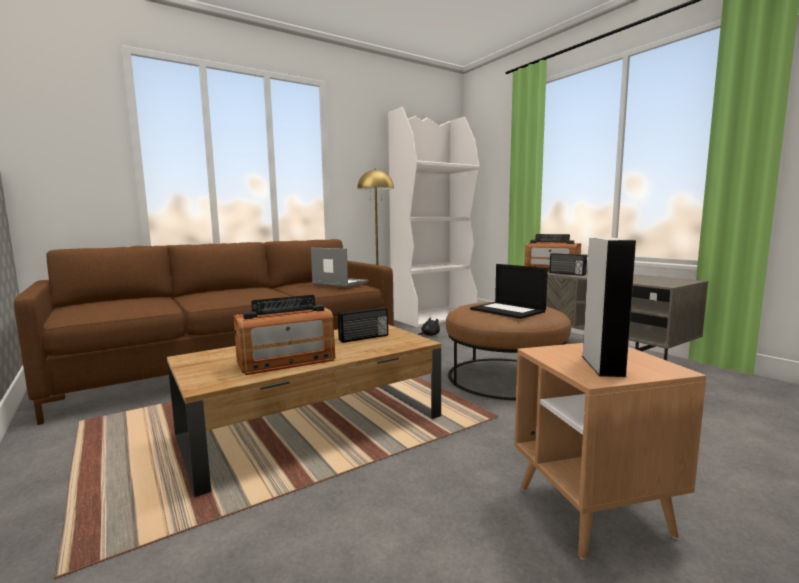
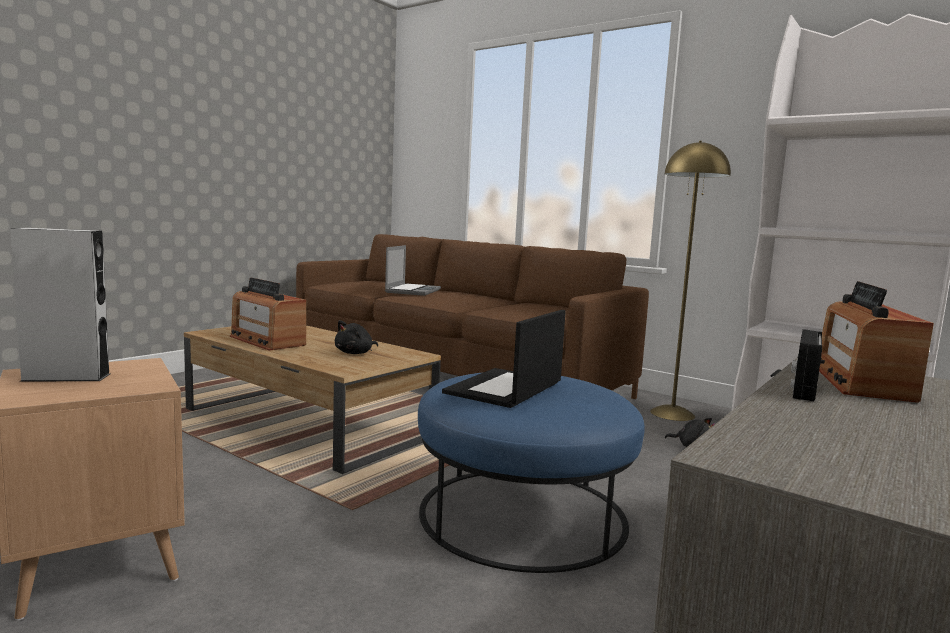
camera: 70 degrees right, 0 degrees up
(339, 283) = (549, 311): laptop -> laptop (412, 291)
(364, 338) = (355, 353): radio -> black plush toy
(505, 377) = (522, 514): brown ottoman -> blue ottoman

